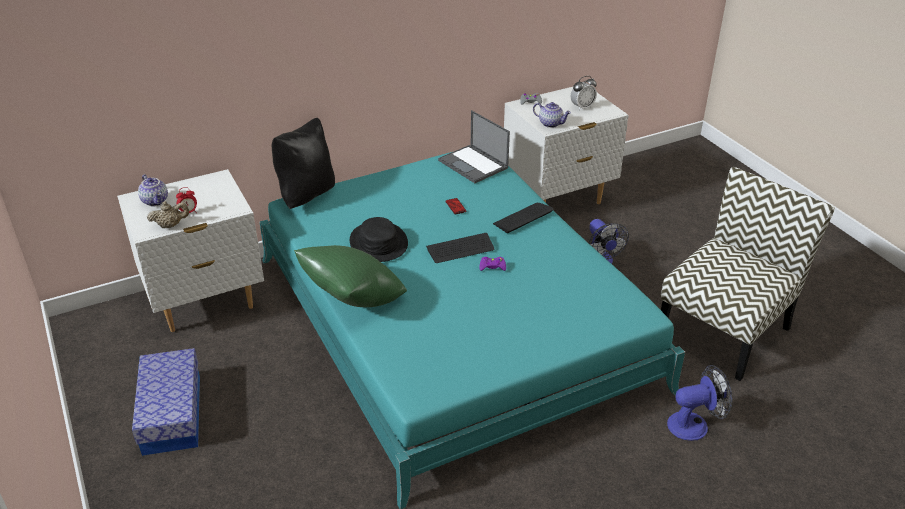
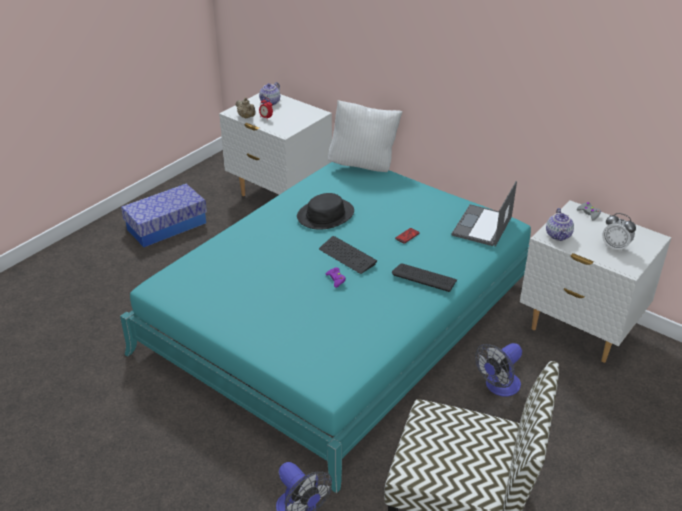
camera: 65 degrees right, 0 degrees up
(306, 195) = (363, 165): black pillow -> white pillow
(353, 300) = (248, 226): green pillow -> none

